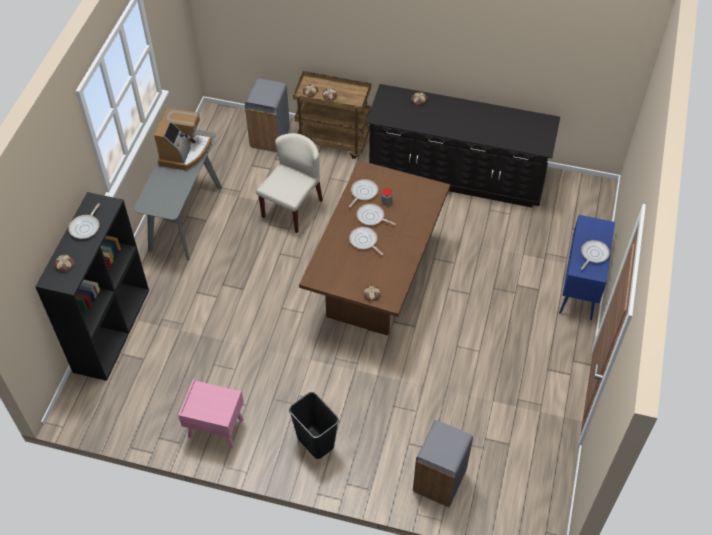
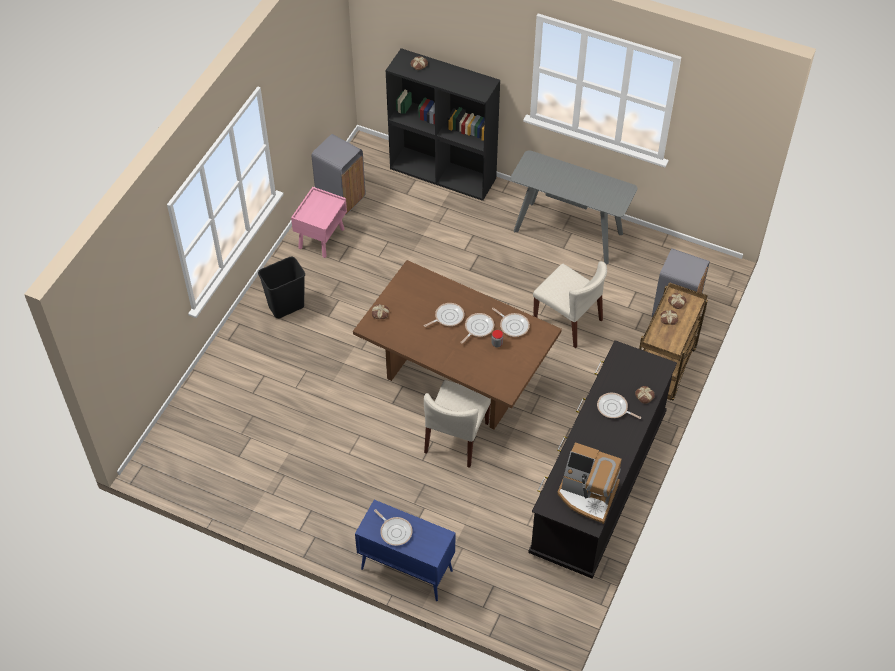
camera: 100 degrees right, 0 degrees up
(86, 227) = (458, 78): frying pan -> frying pan (614, 408)
(184, 152) = (598, 190): coffee machine -> coffee machine (587, 494)
(438, 482) = (218, 391): grey trash can -> grey trash can (341, 197)
(439, 272) = (457, 438): none -> beige chair

